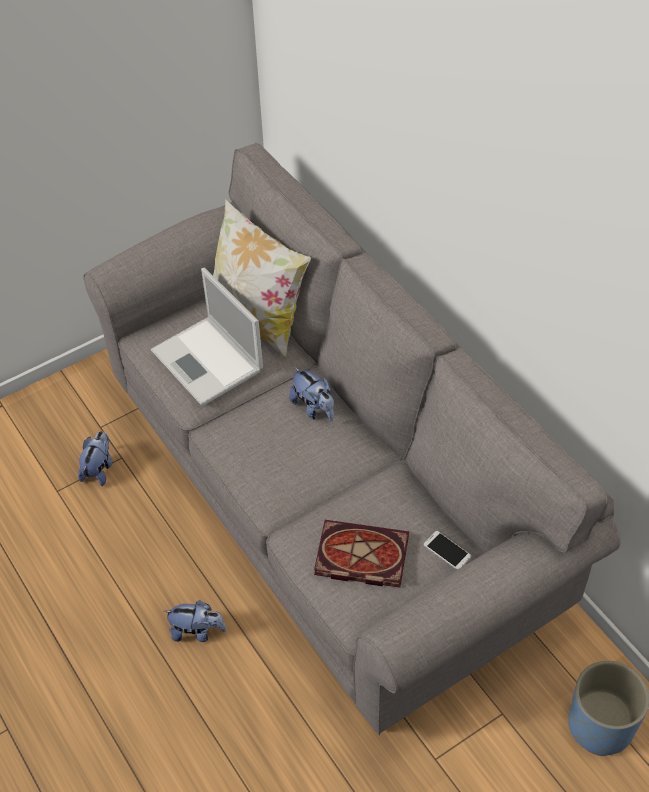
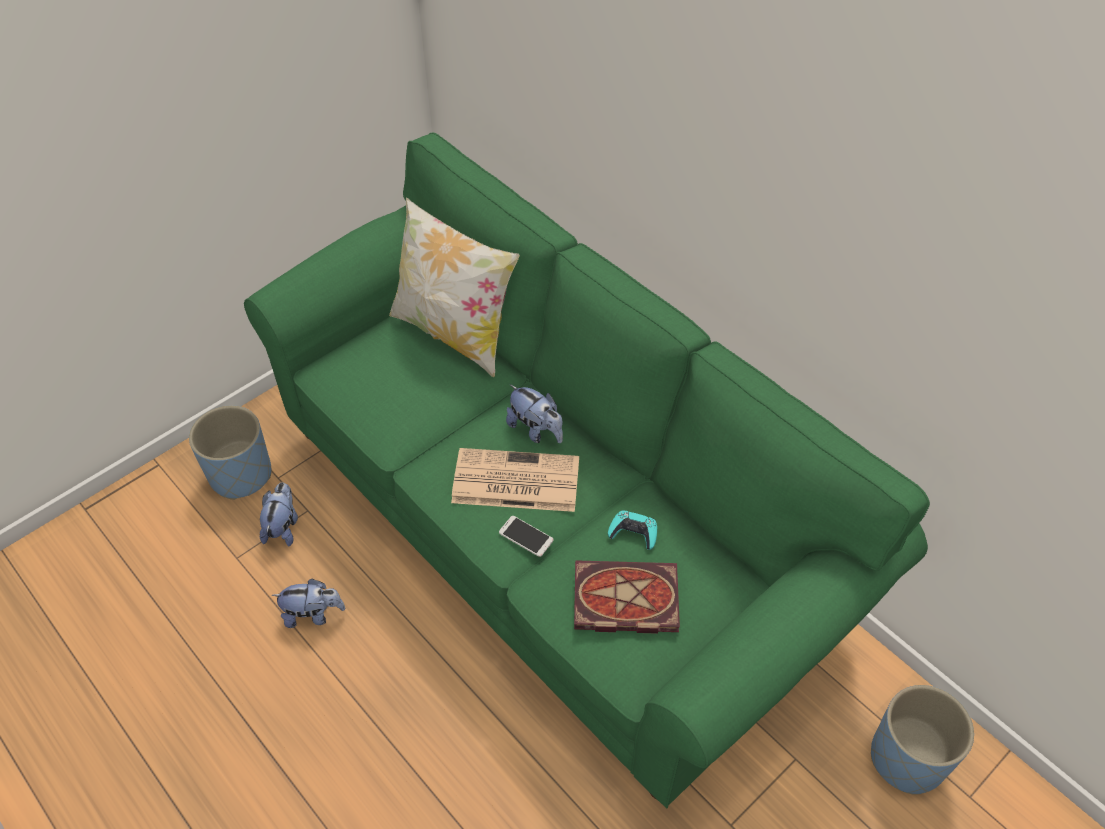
camera: 10 degrees left, 0 degrees up
(69, 421) = (241, 474): none -> blue planter
(197, 631) = (427, 706): plush toy -> plush toy (313, 614)
(208, 362) = (404, 389): laptop -> none
(287, 449) = (514, 481): none -> newspaper
(328, 498) = (553, 530): grey sofa -> green sofa
(379, 502) = (633, 533): none -> turquoise game controller
(447, 550) = (723, 581): phone -> phone (526, 536)

